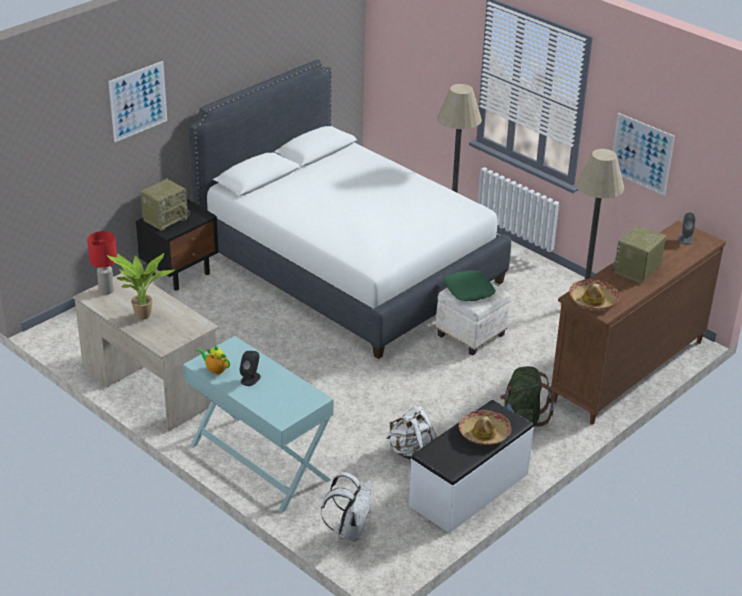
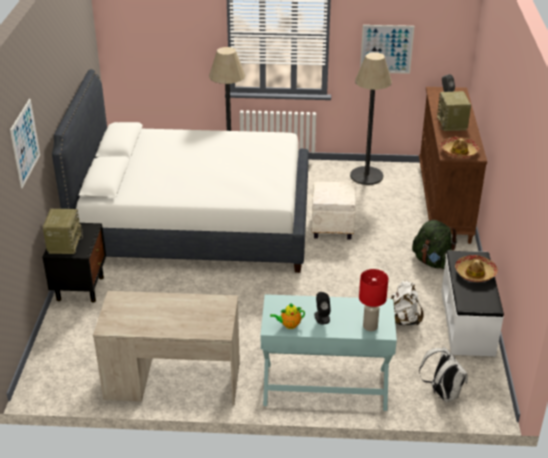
camera: 40 degrees left, 0 degrees up
(107, 290) = (114, 316): red table lamp -> red table lamp (370, 326)
(142, 317) = (173, 320): potted plant -> none
(469, 291) = (330, 192): green pillow -> none

